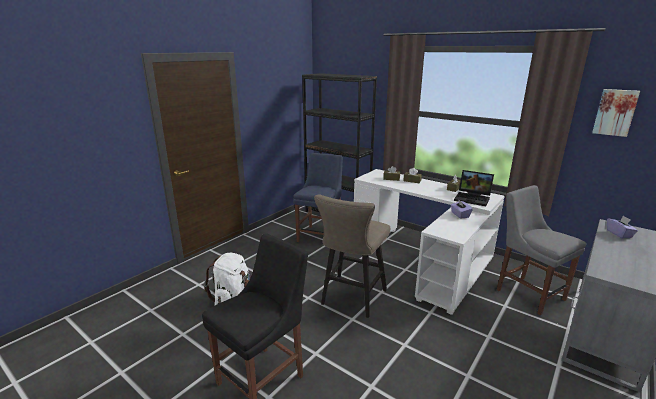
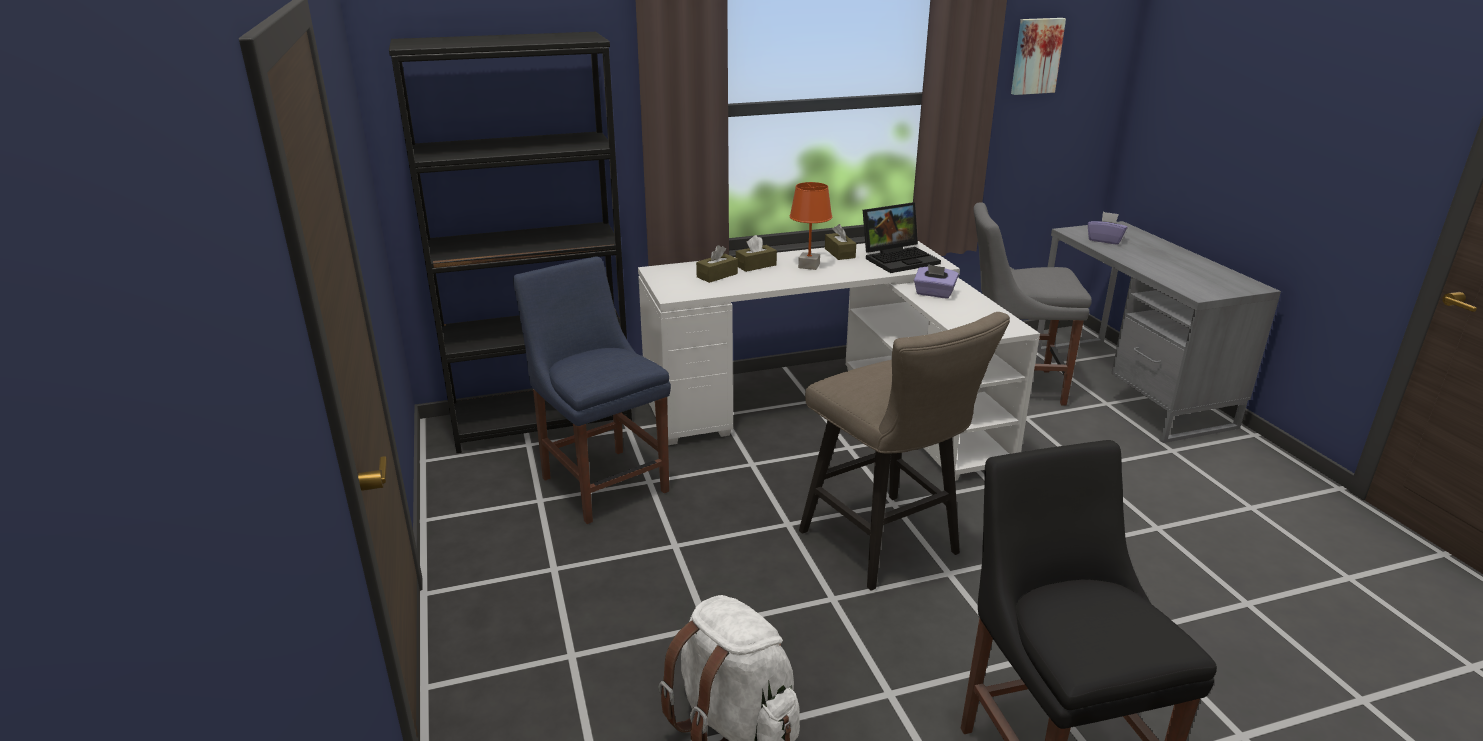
camera: 55 degrees left, 5 degrees up
(429, 187) = (808, 266): none -> orange table lamp

